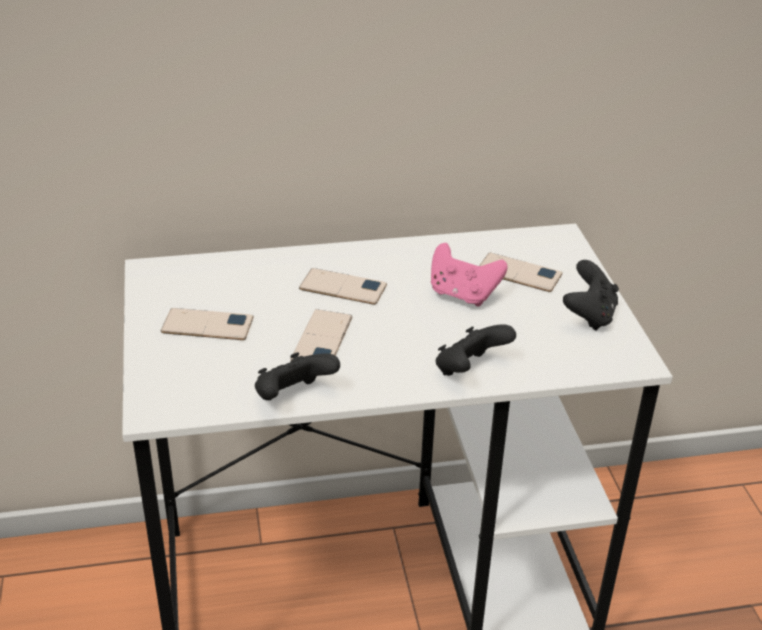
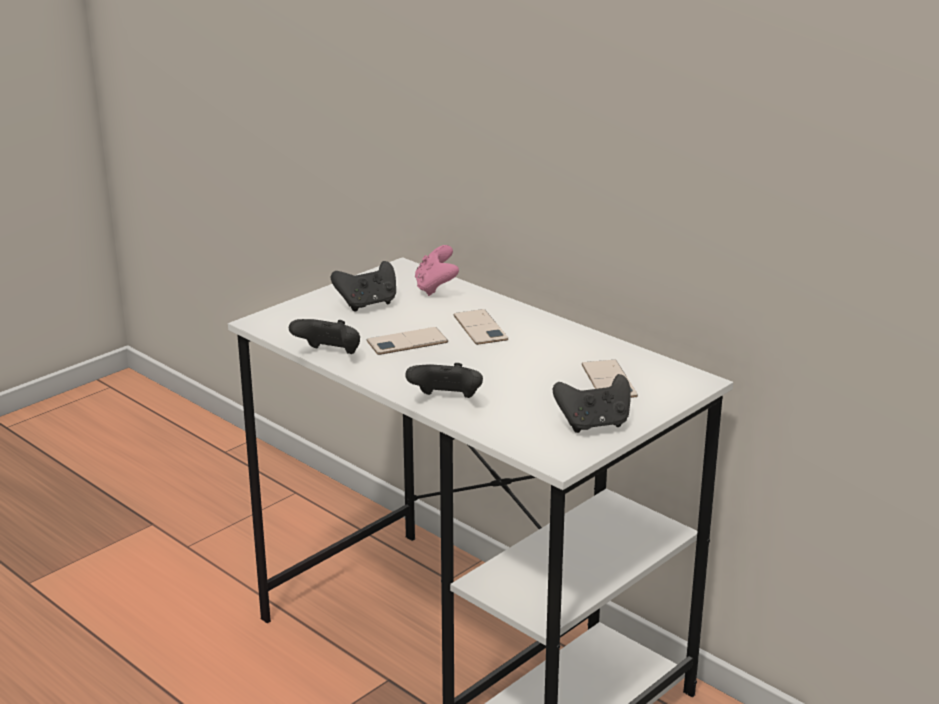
camera: 55 degrees right, 10 degrees down
(207, 325) = (367, 304): phone -> black game controller
(463, 295) = (541, 369): pink game controller -> pink game controller (436, 288)

